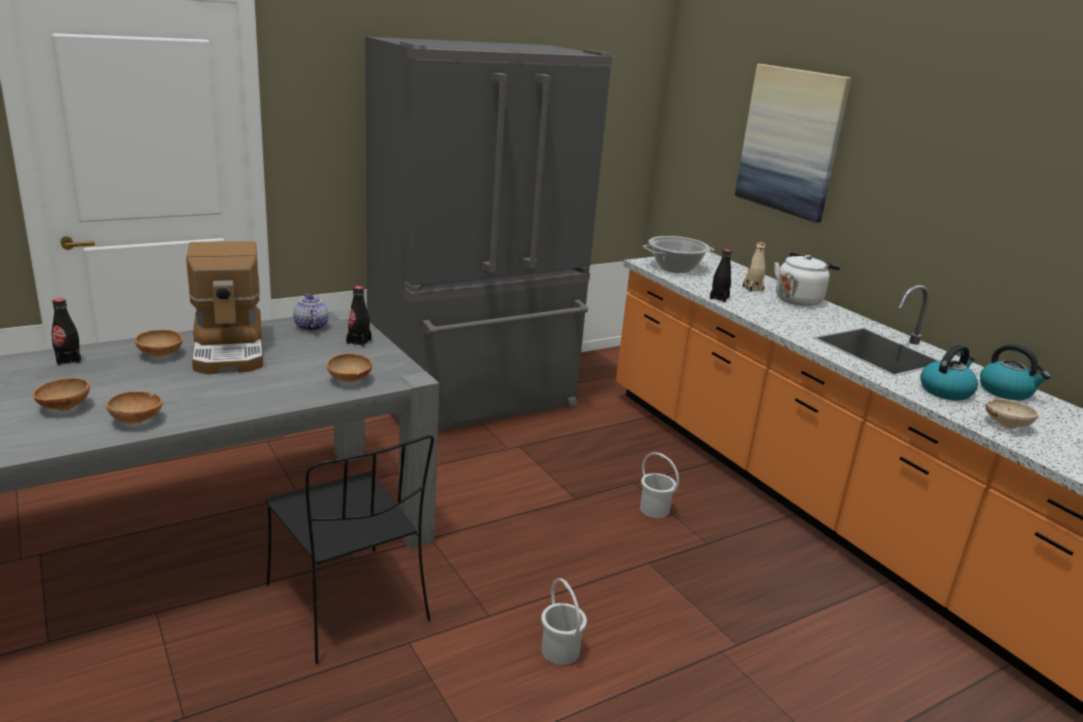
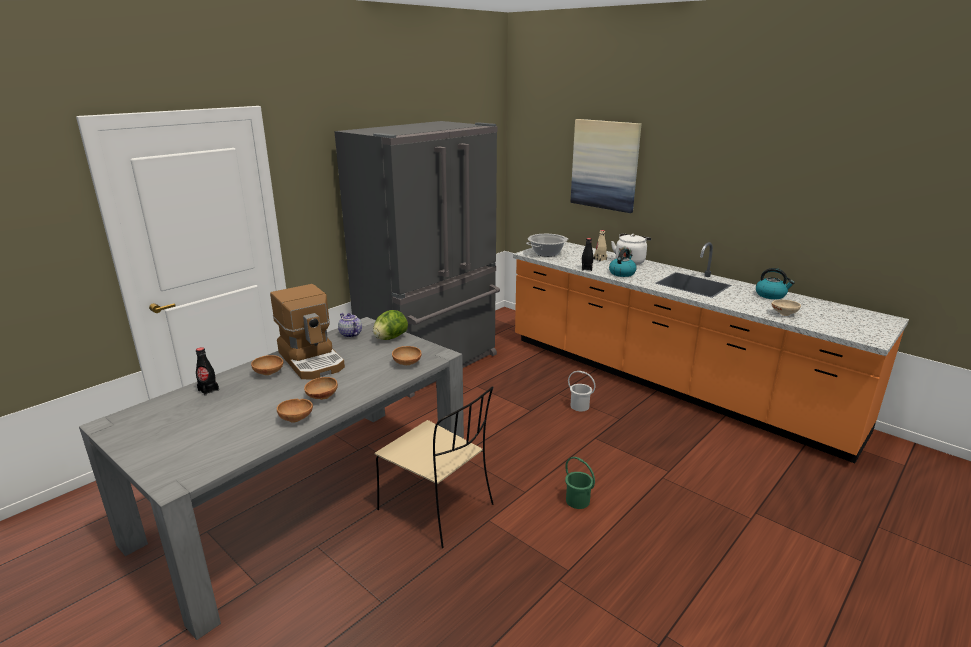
camera: 15 degrees left, 0 degrees up
(63, 407) = (238, 421): brown bowl -> brown bowl (321, 397)
(349, 605) = (438, 508): black chair -> beige chair
(359, 342) = (390, 338): black bottle -> lettuce
(561, 650) = (577, 500): white bucket -> green bucket
(945, 391) = (742, 301): kettle -> kettle (622, 273)

